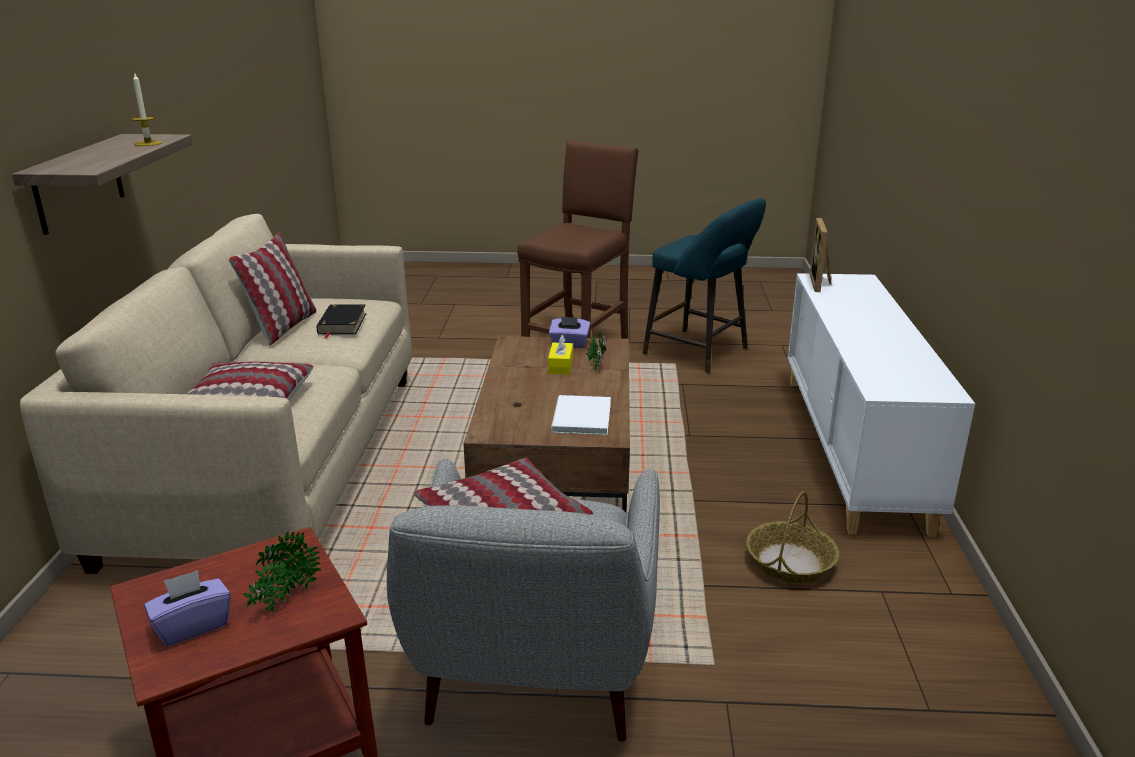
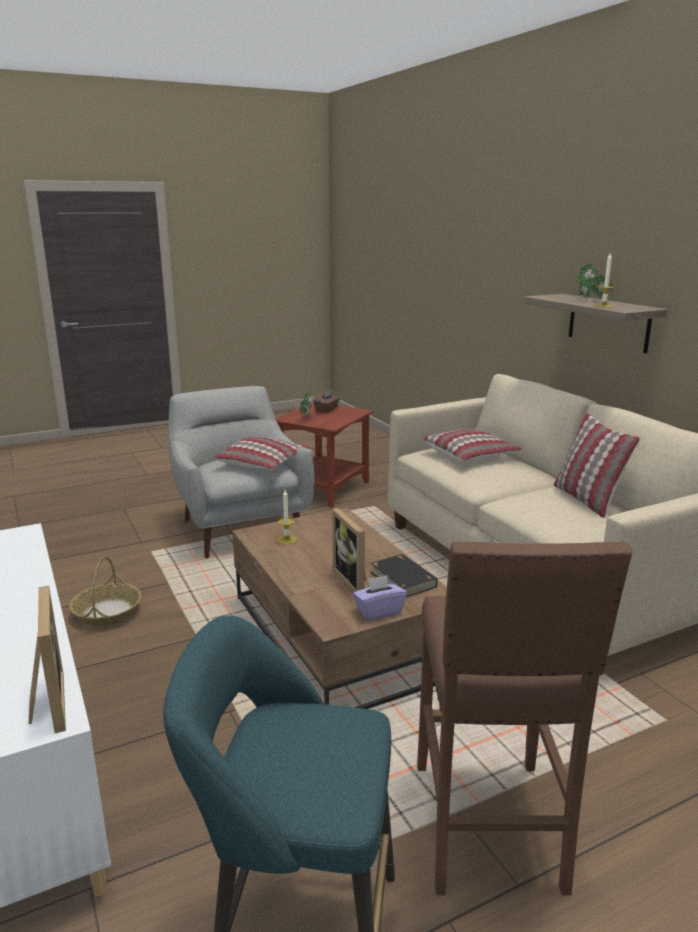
camera: 150 degrees right, 5 degrees down
(192, 626) = (326, 410): purple tissue box -> brown tissue box
(342, 324) = (552, 511): black book -> black book (403, 579)
(560, 366) = (354, 581): yellow tissue box -> picture frame
(579, 418) = (286, 539): white book -> candle
(595, 366) = (321, 590): potted plant -> potted plant (591, 300)

